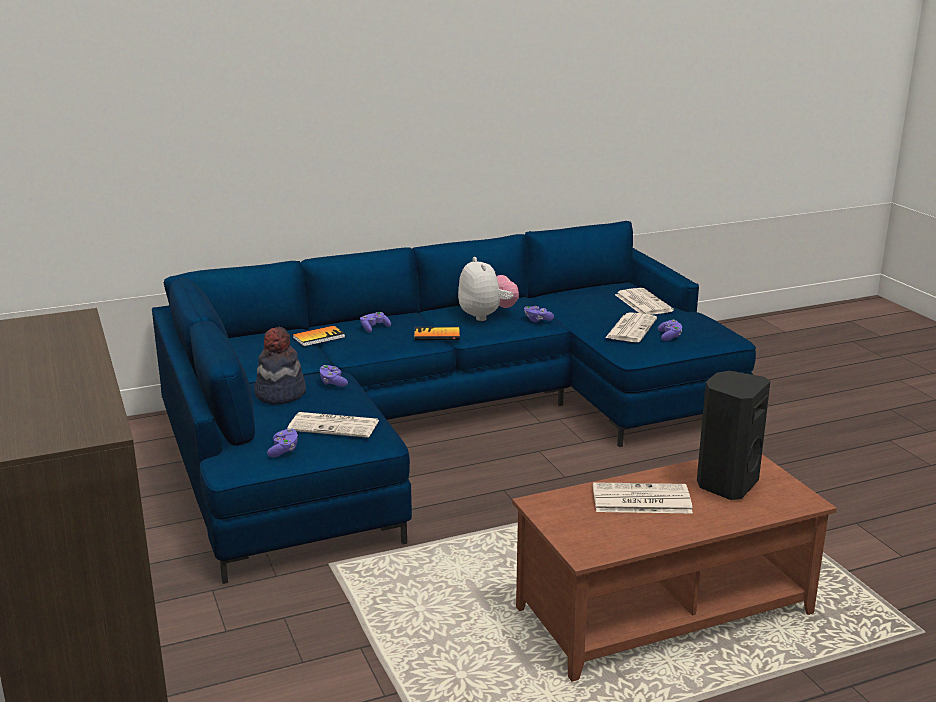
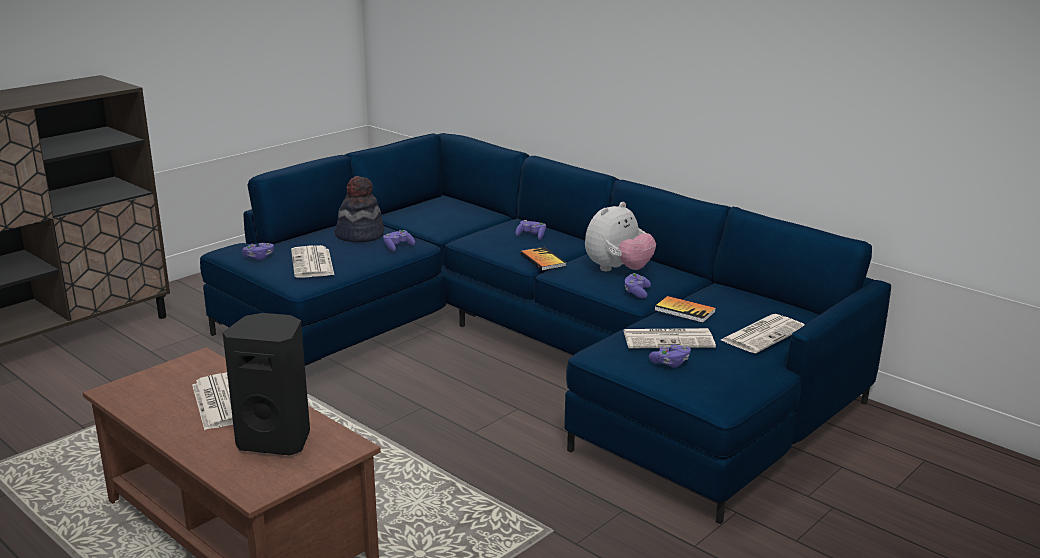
camera: 65 degrees right, 0 degrees up
(319, 337) = (489, 223): book -> book (684, 311)

